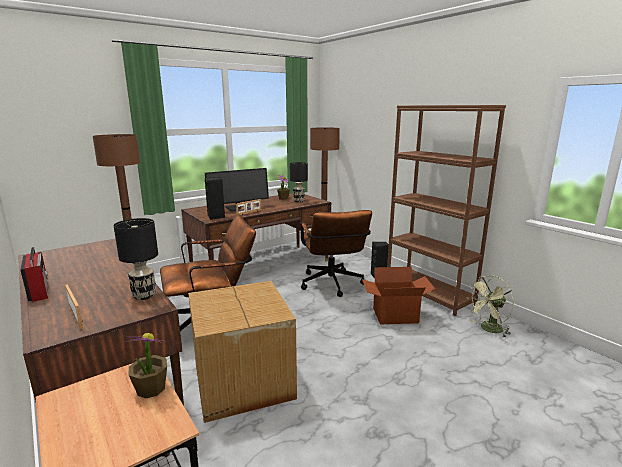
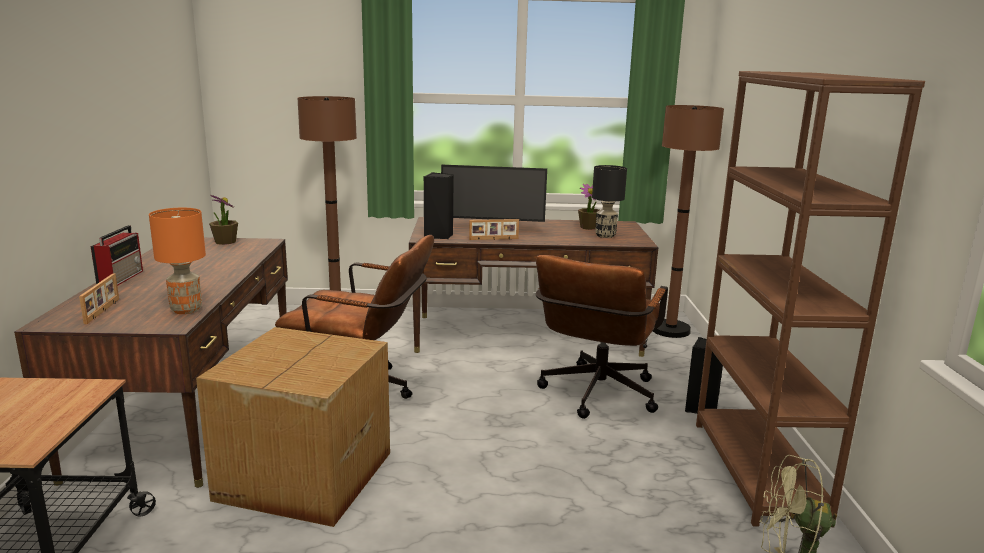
camera: 35 degrees right, 0 degrees up
(145, 295) = (186, 310): black table lamp -> orange table lamp
(151, 389) = (69, 408): potted plant -> potted plant (225, 242)
(395, 316) = (635, 481): cardboard box -> none

